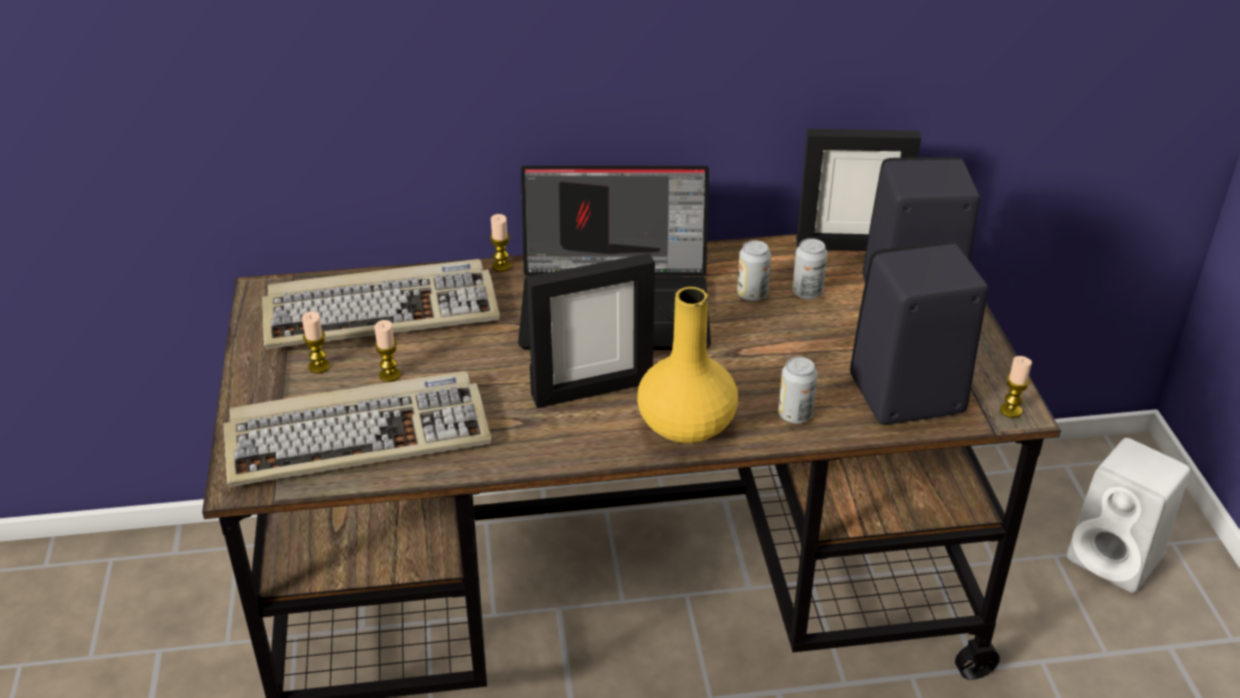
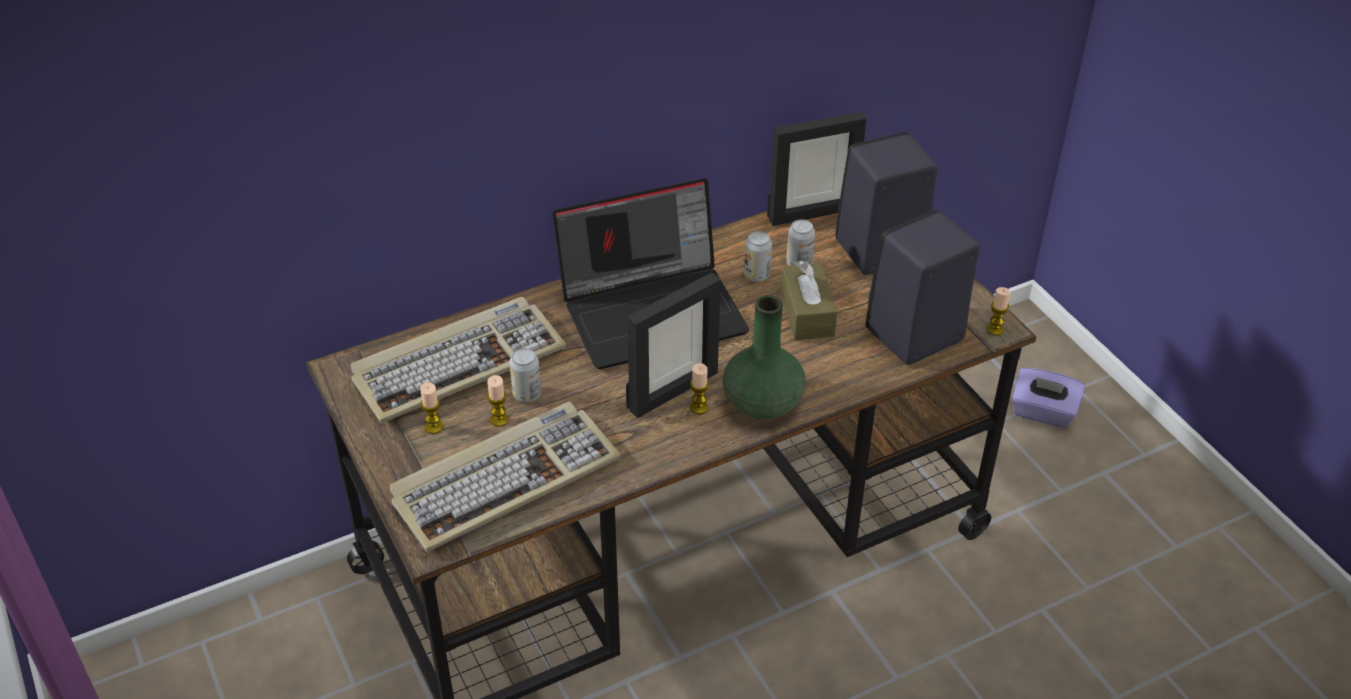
camera: 20 degrees left, 5 degrees up
(501, 266) = (536, 297): candle -> candle (699, 407)
(685, 425) = (761, 403): yellow vase -> green vase
(789, 344) = (807, 313): none -> brown tissue box
(795, 415) = (840, 373): can -> can (527, 394)
(1117, 559) = (1043, 413): white speaker -> purple tissue box

